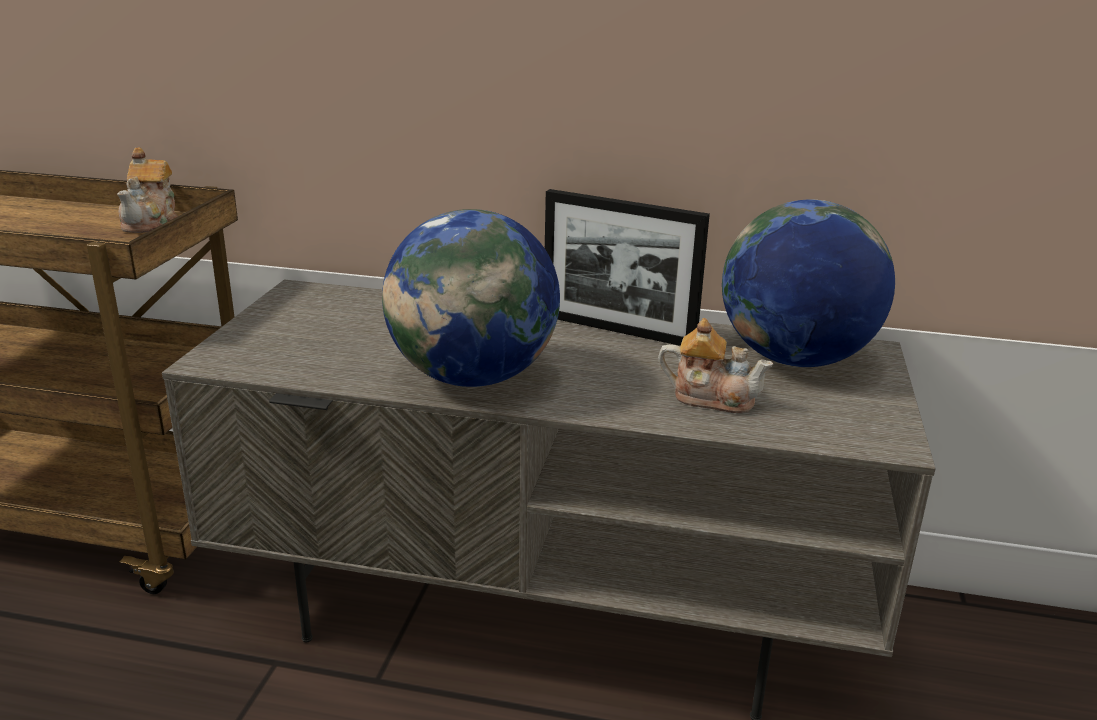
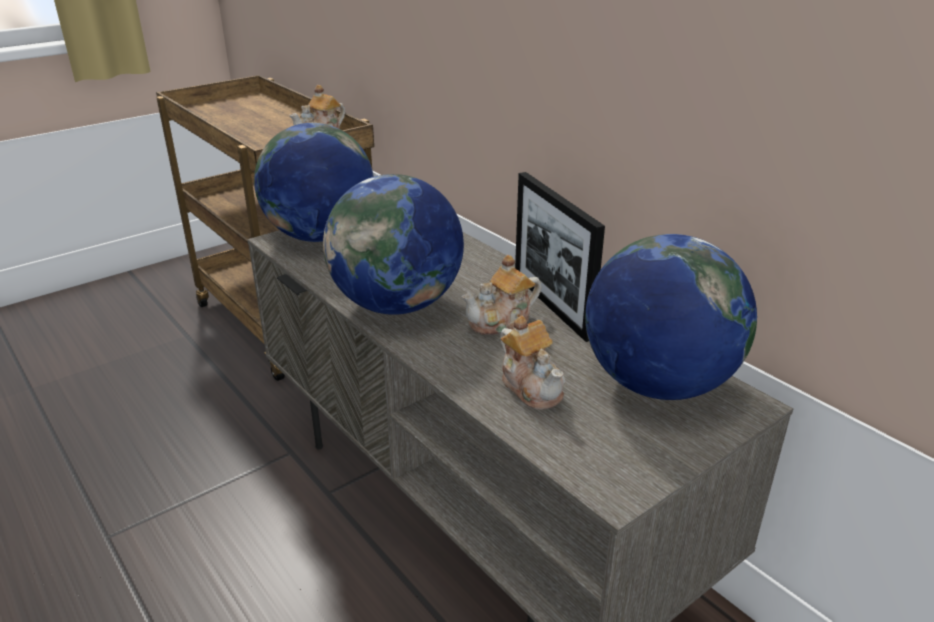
camera: 40 degrees right, 5 degrees up
(261, 341) = (320, 236): none -> globe
(599, 357) = (502, 322): none -> teapot

